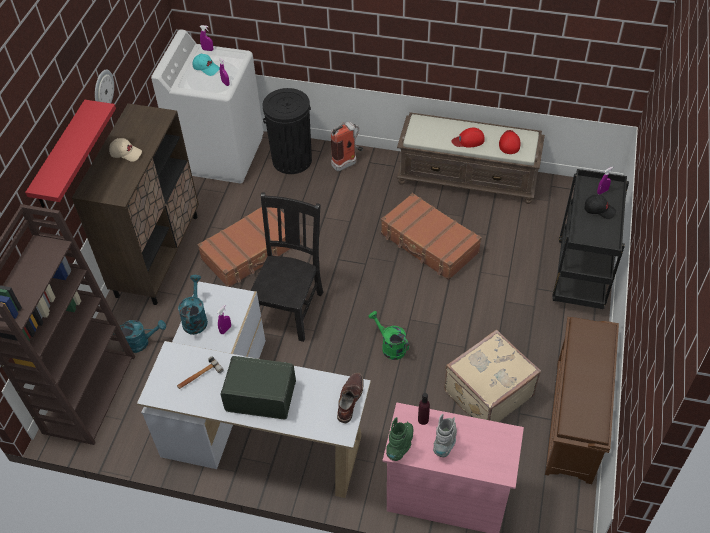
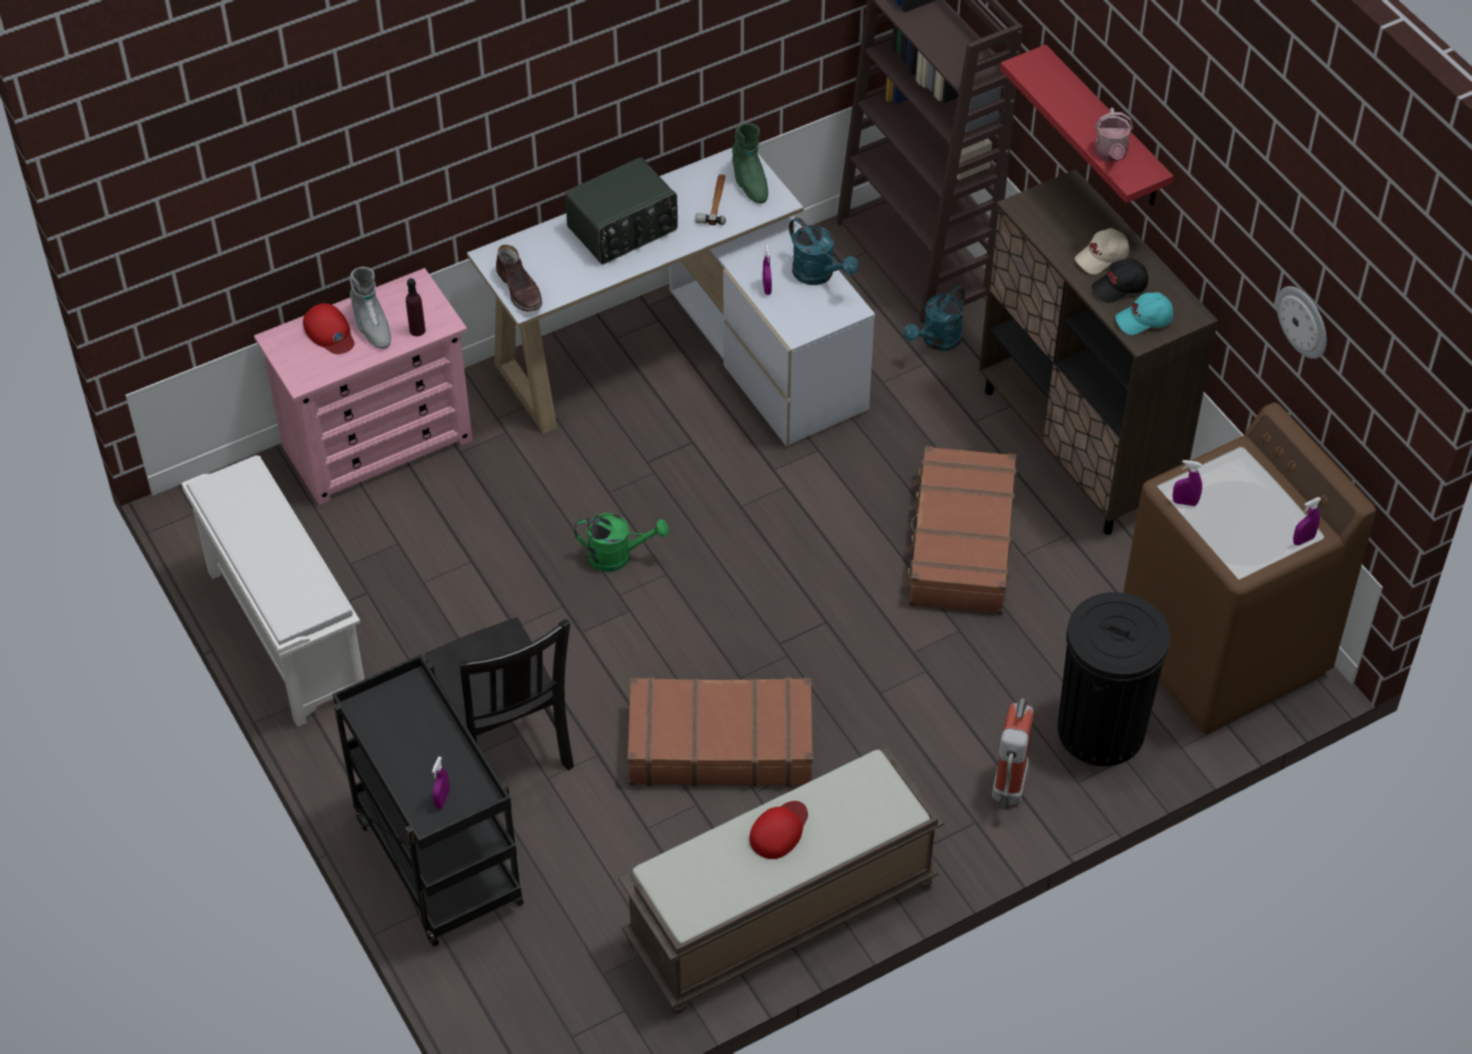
camera: 135 degrees right, 0 degrees up
(90, 123) = (1111, 154): none -> watering can
(103, 90) = (1206, 236): wall clock -> wall clock (1303, 321)
(206, 68) = (1252, 506): turquoise cap -> turquoise cap (1144, 320)
(220, 154) = (1223, 653): white washing machine -> brown washing machine
(290, 308) = (807, 509): black chair -> black chair (505, 745)
(401, 445) = (418, 292): green boot -> green boot (749, 182)
(487, 393) = (431, 588): beige suitcase -> none
(509, 143) = (706, 877): red cap -> red cap (330, 333)
(574, 421) = (284, 632): brown shoe rack -> white shoe rack
(599, 210) = (422, 761): black cap -> black cap (1120, 287)

